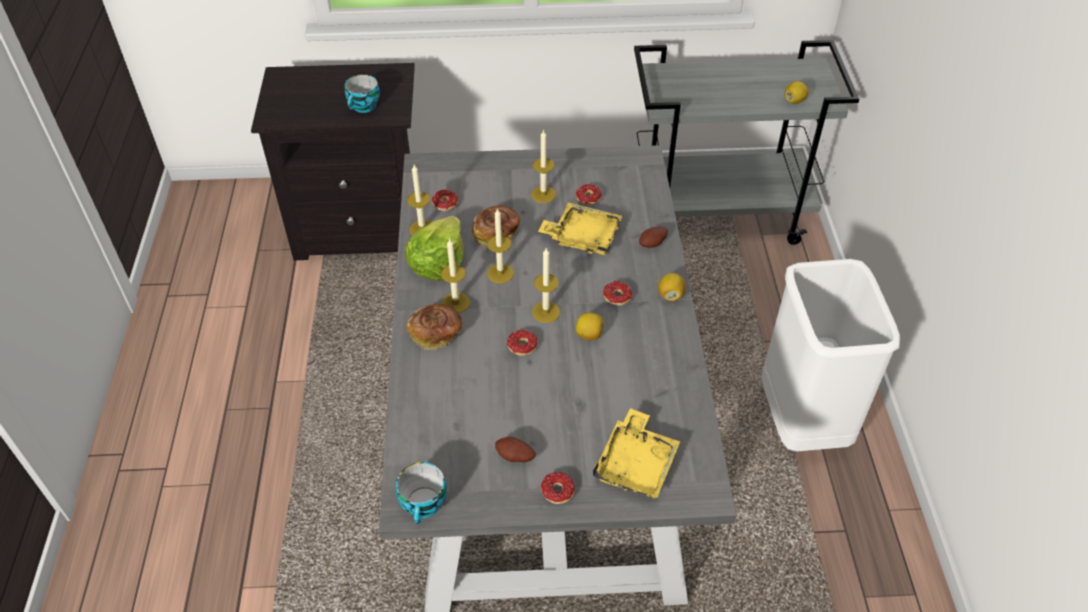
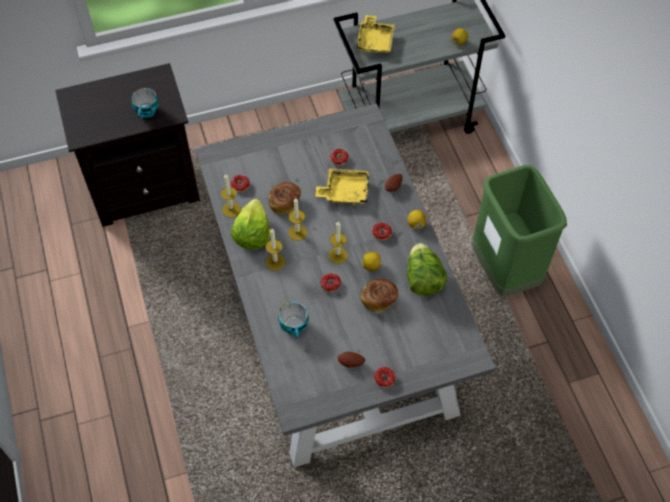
camera: 15 degrees left, 10 degrees up
(425, 505) = (305, 408): cup -> cup (295, 326)
(436, 334) = (270, 289): bread -> bread (379, 299)
(543, 194) = (307, 162): candle -> none
(636, 464) = (427, 349): yellow tray -> yellow tray (375, 41)
(659, 367) = (423, 279): none -> lettuce
(801, 422) = (504, 272): white trash can -> green trash can

